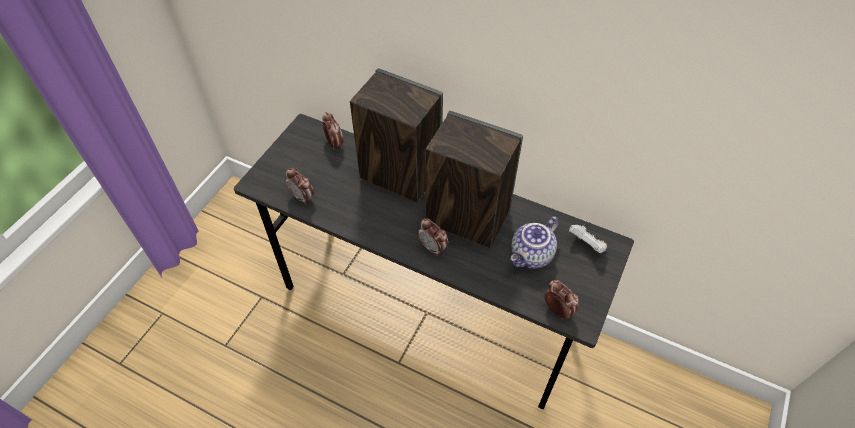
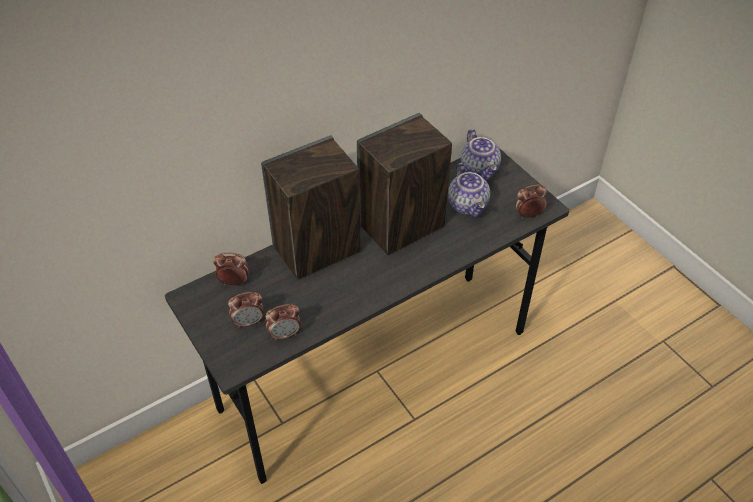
camera: 60 degrees left, 5 degrees down
(433, 248) = (417, 262): alarm clock -> alarm clock (248, 322)
(587, 245) = (480, 169): white game controller -> teapot

